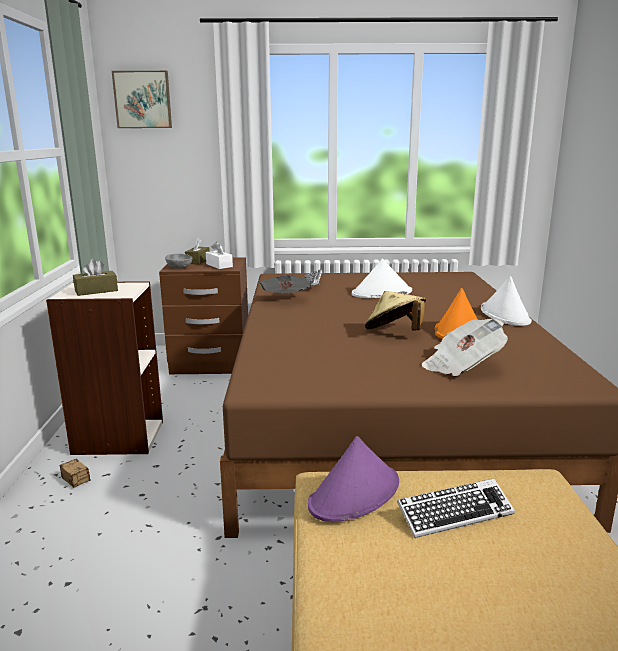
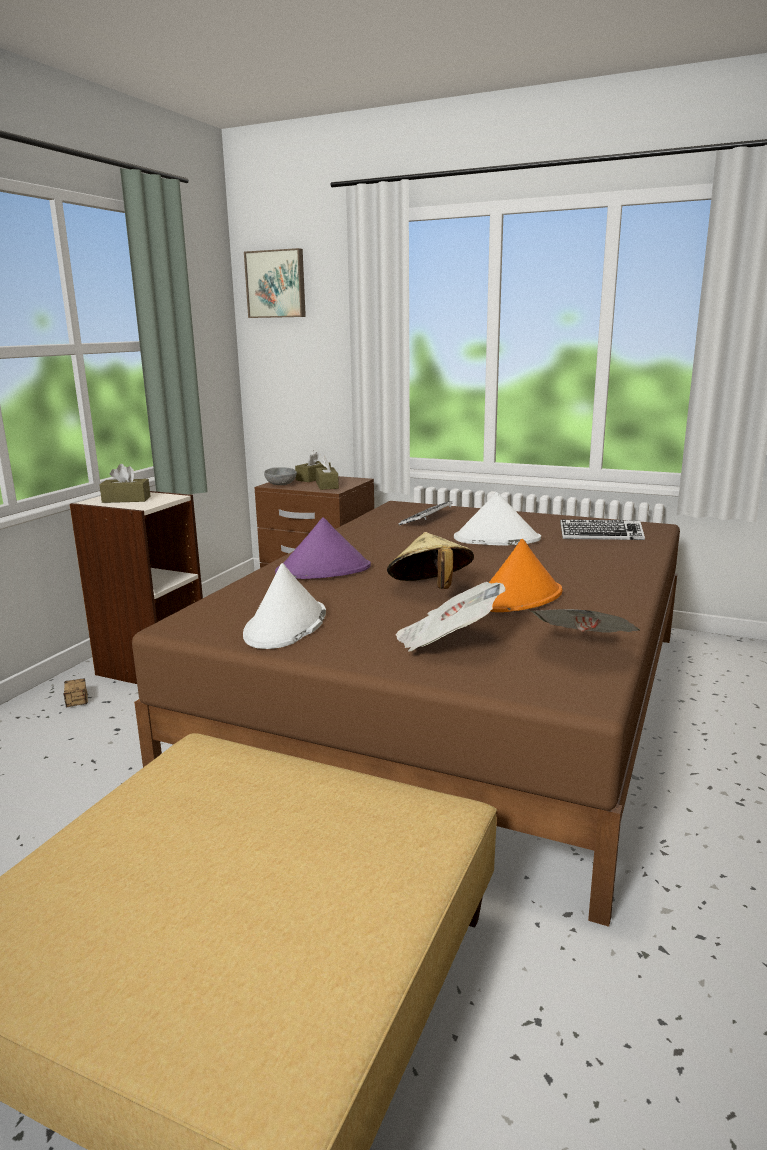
camera: 25 degrees right, 0 degrees up
(219, 265) = (327, 485): white tissue box -> brown tissue box
(285, 299) = (366, 533): newspaper -> newspaper (583, 649)
(355, 494) = (207, 767): purple hat -> purple hat (324, 570)
(455, 513) = (280, 818): keyboard -> keyboard (601, 535)
(505, 315) = (621, 587): white hat -> white hat (285, 626)

